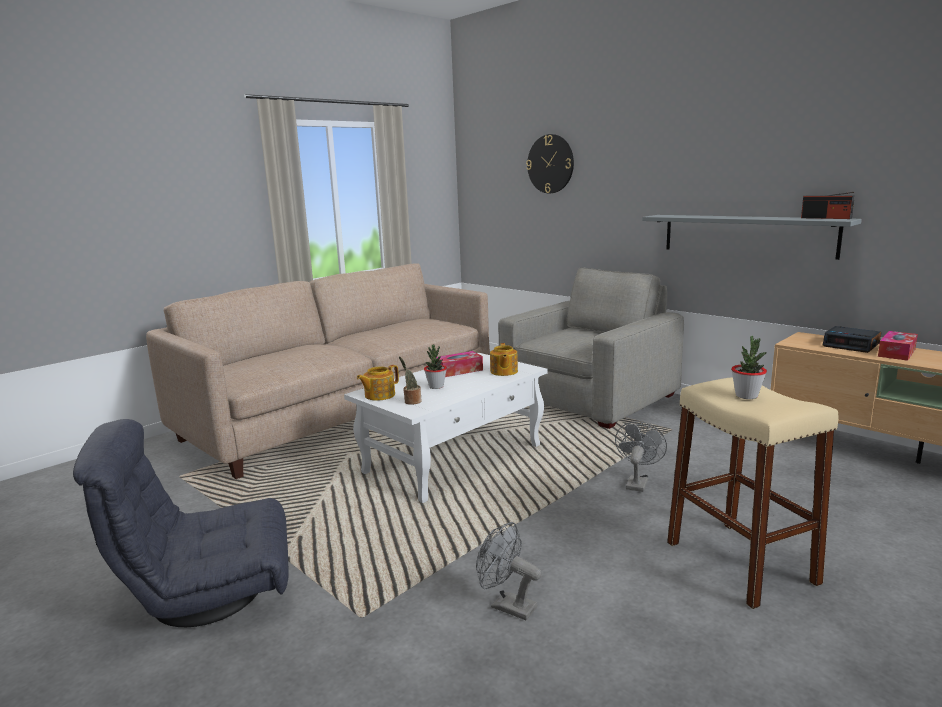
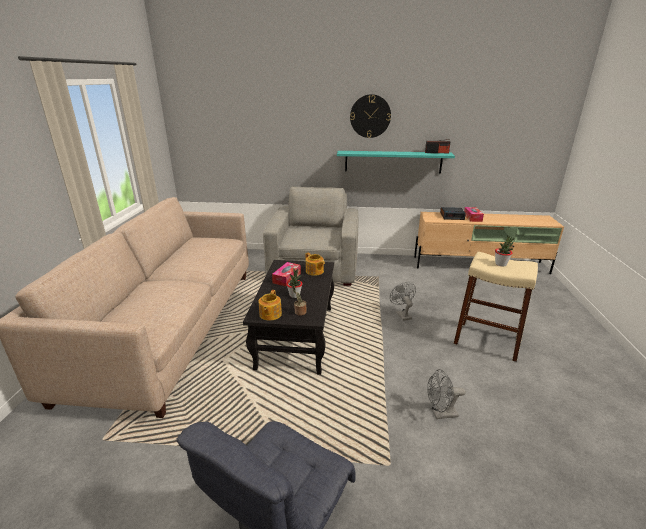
camera: 40 degrees left, 10 degrees up
(454, 458) = (296, 335): white coffee table -> black coffee table
(550, 164) = (255, 115): wall clock -> wall clock (370, 116)
(746, 235) = (393, 162): grey shelf -> turquoise shelf

